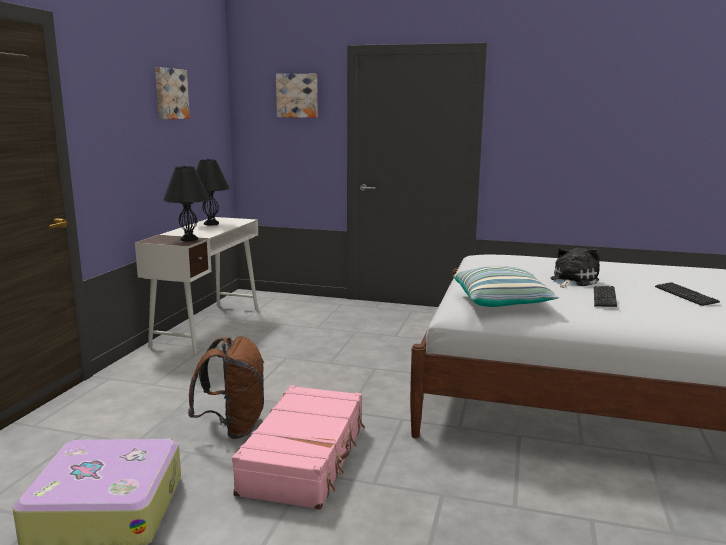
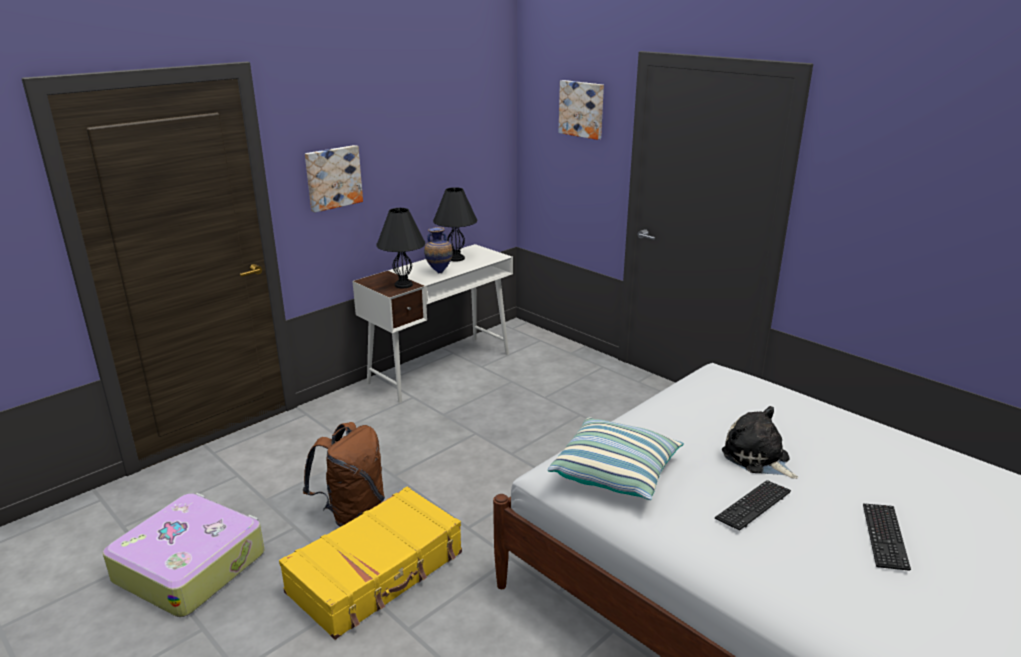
camera: 30 degrees right, 10 degrees up
(170, 94) = (416, 115): picture -> picture (332, 177)
(209, 231) = (439, 272): none -> vase
(305, 458) = (377, 573): pink suitcase -> yellow suitcase
(572, 281) = (758, 458): plush toy -> plush toy turned 105 degrees counterclockwise

